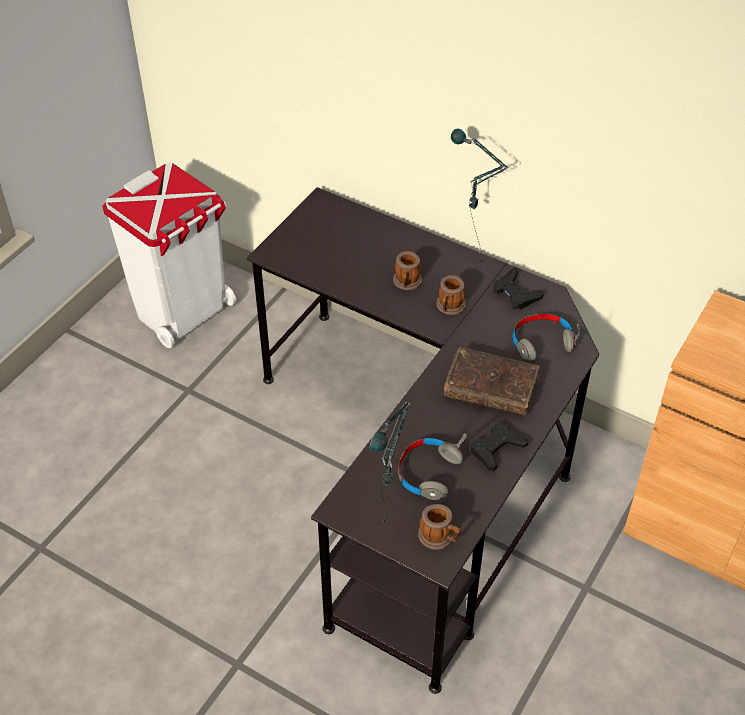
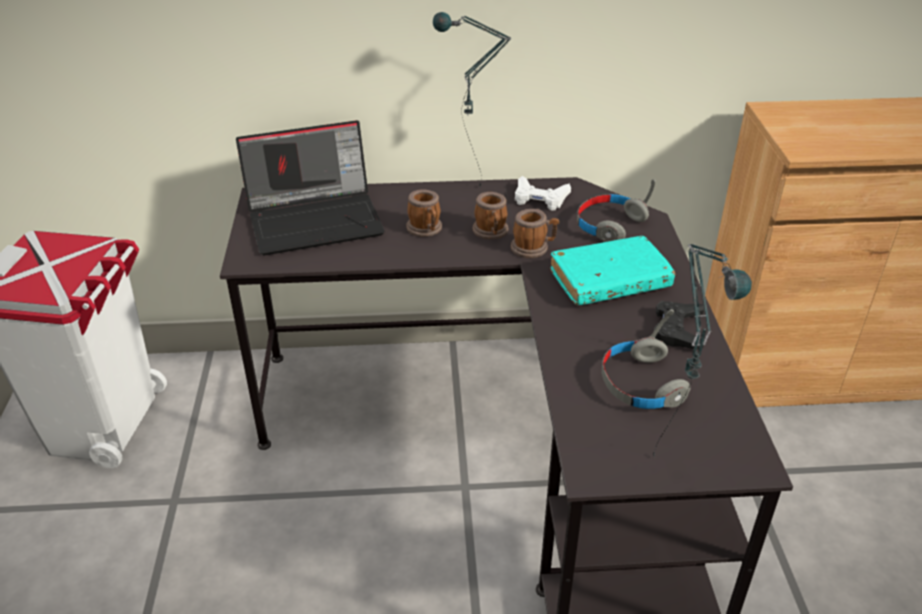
camera: 35 degrees left, 10 degrees down
(342, 239) = (316, 219): none -> laptop
(439, 537) = (725, 440): mug -> mug (533, 248)
(491, 388) = (609, 281): brown book -> turquoise book
(515, 293) = (540, 198): black game controller -> white game controller

